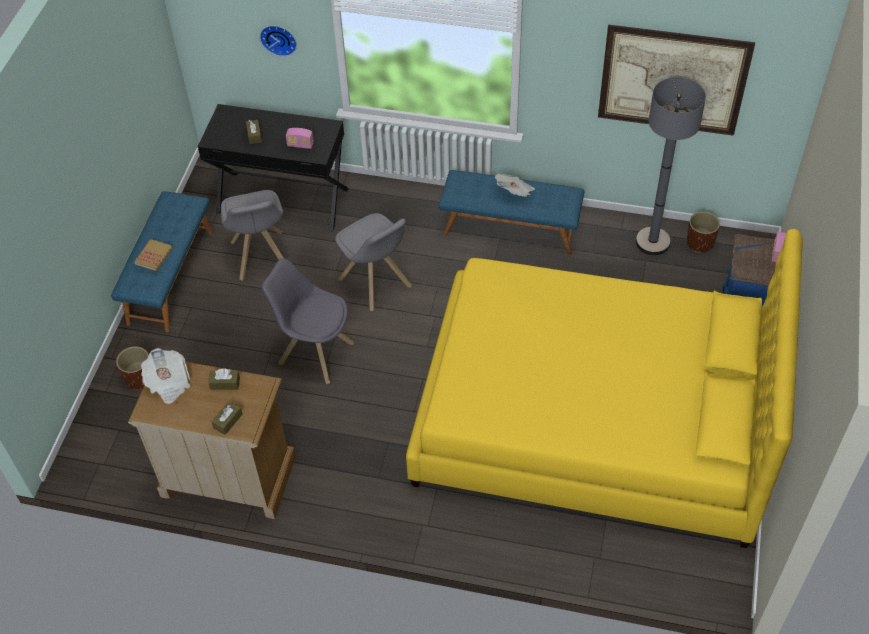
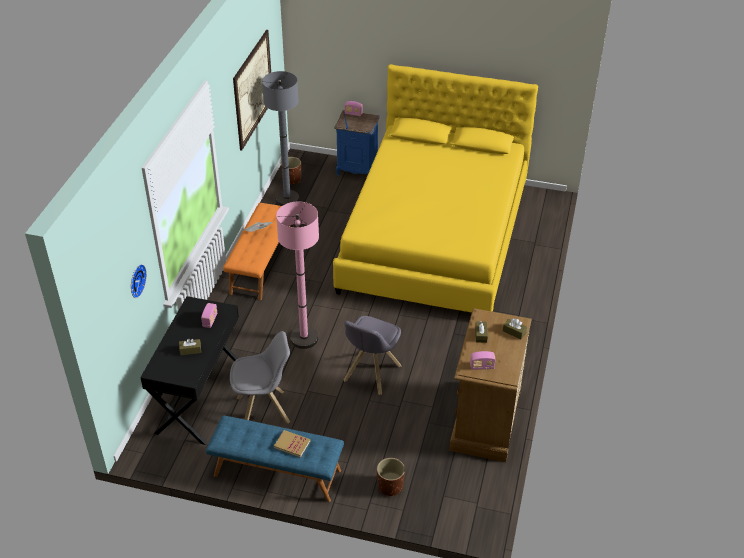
camera: 90 degrees left, 10 degrees down
(168, 383) = (482, 366): newspaper -> radio
(375, 283) = (304, 338): grey chair -> pink floor lamp
(510, 228) = (261, 264): blue bench -> orange bench

